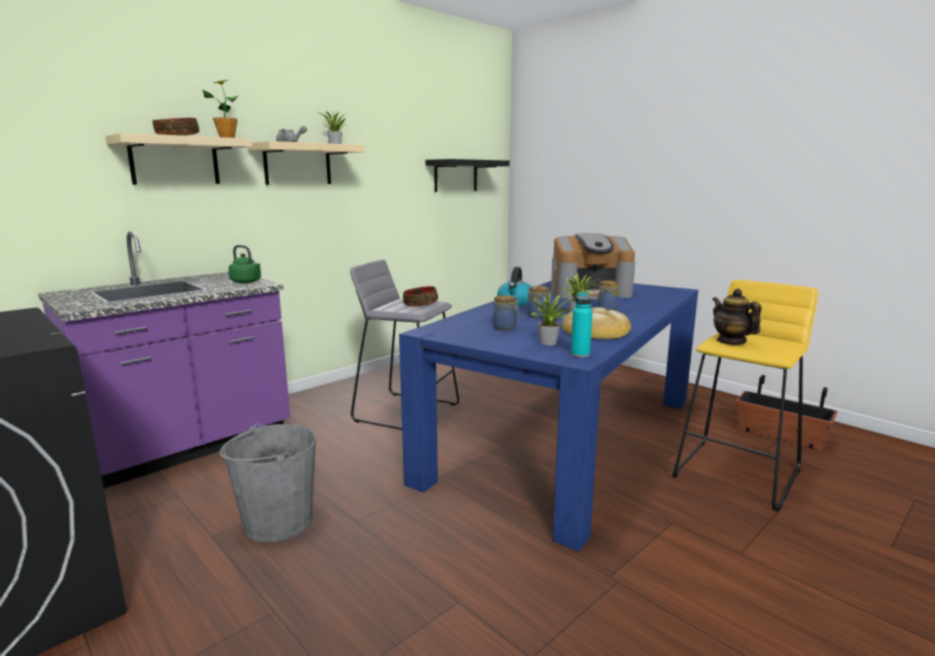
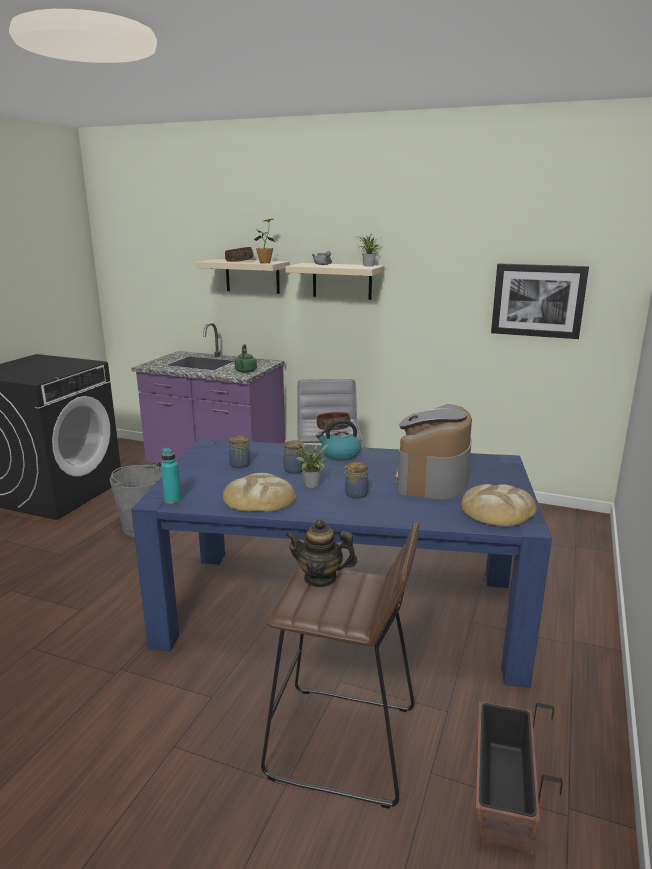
camera: 65 degrees right, 5 degrees up
(455, 176) = (538, 300): black shelf -> picture
(549, 343) = (201, 486): potted plant -> none
(590, 293) = (432, 478): coffee machine -> coffee machine turned 45 degrees clockwise
(654, 290) = (497, 510): none -> bread
(731, 341) = (320, 578): teapot -> teapot turned 120 degrees counterclockwise
(737, 473) = (343, 743): yellow stool -> brown stool

